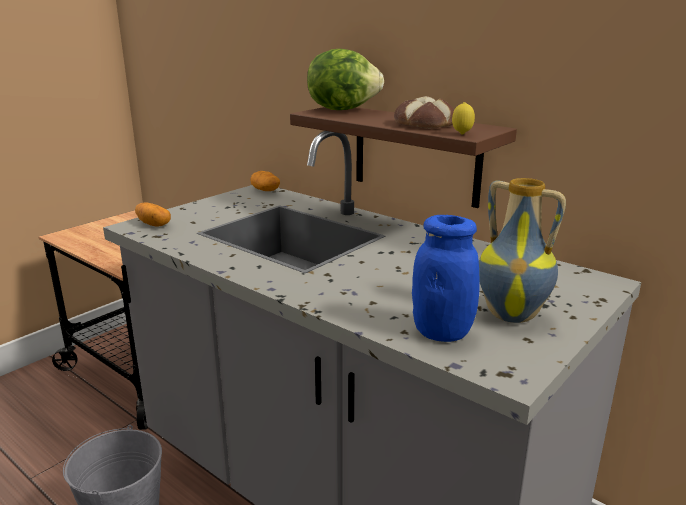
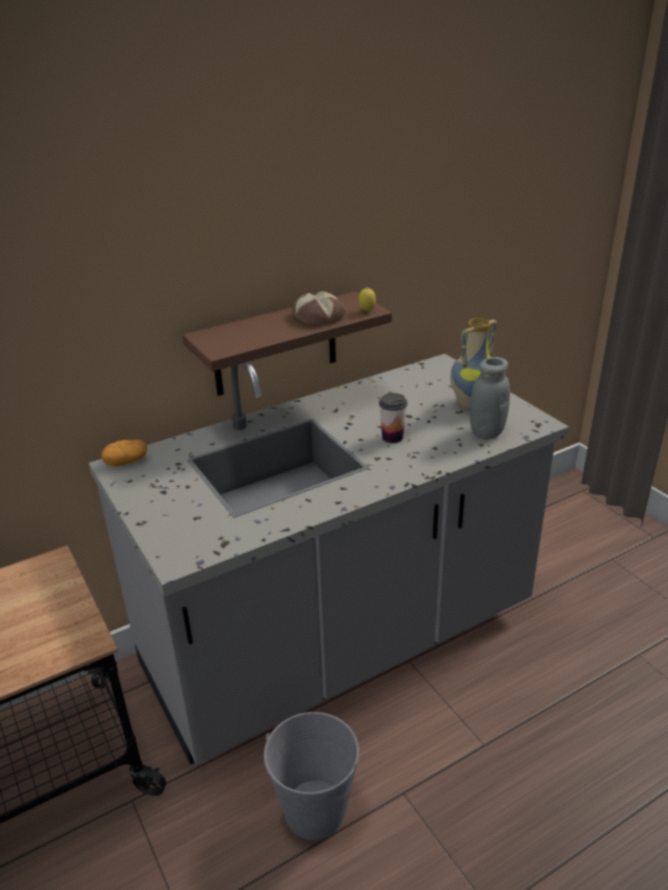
camera: 70 degrees left, 10 degrees up
(154, 224) = (184, 545): potato -> none
(342, 109) = (219, 335): lettuce -> none
(378, 276) = (392, 437): none -> cup
(442, 332) = (486, 432): blue jar -> grey jar

